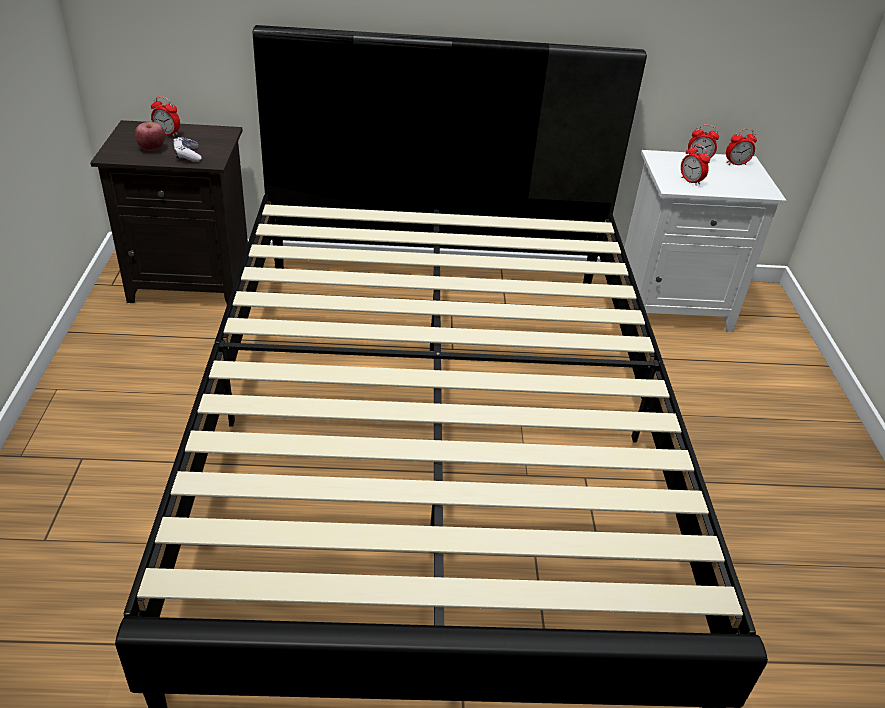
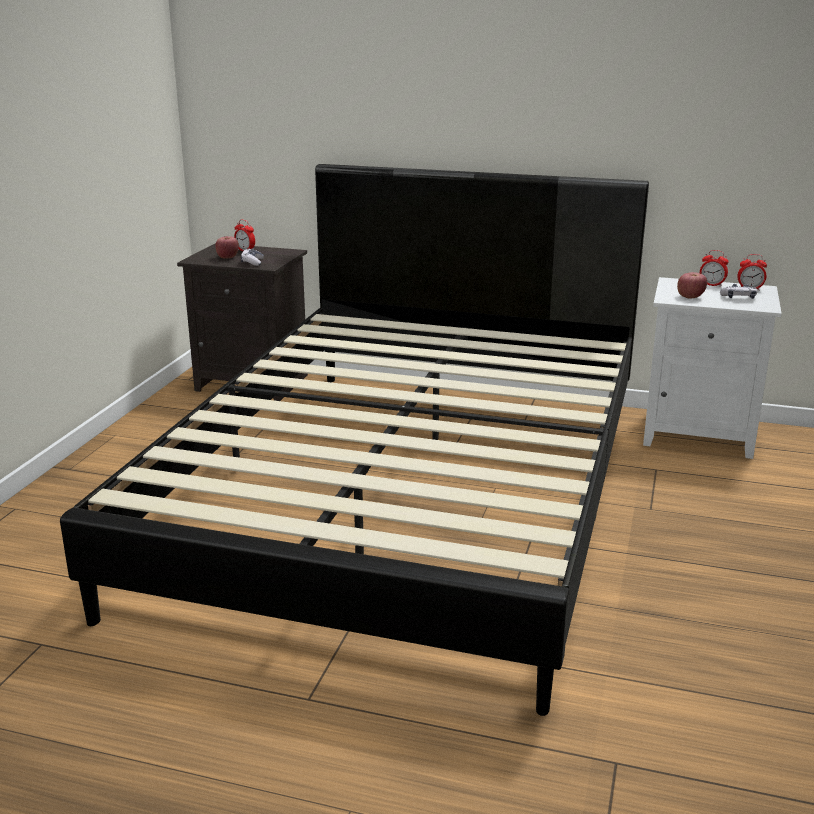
camera: 20 degrees right, 15 degrees down
(690, 181) = (690, 297): alarm clock -> apple
(735, 179) = (738, 298): none -> game controller

